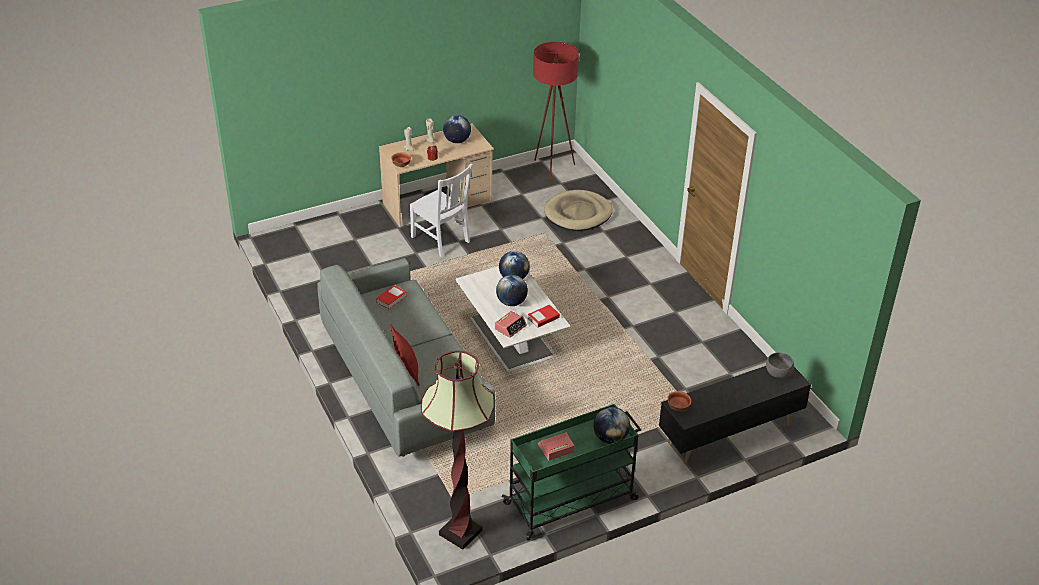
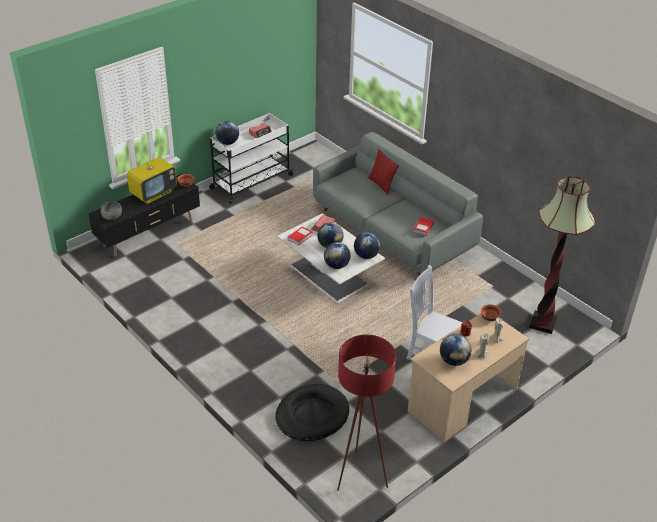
camera: 165 degrees right, 0 degrees up
(460, 532) = (312, 159): floor lamp -> floor lamp (542, 323)
(475, 283) = (366, 256): none -> globe
(572, 501) = (250, 182): green cart -> white cart
(578, 213) = (312, 415): beige dog bed -> black dog bed
(724, 400) = (153, 193): none -> television

